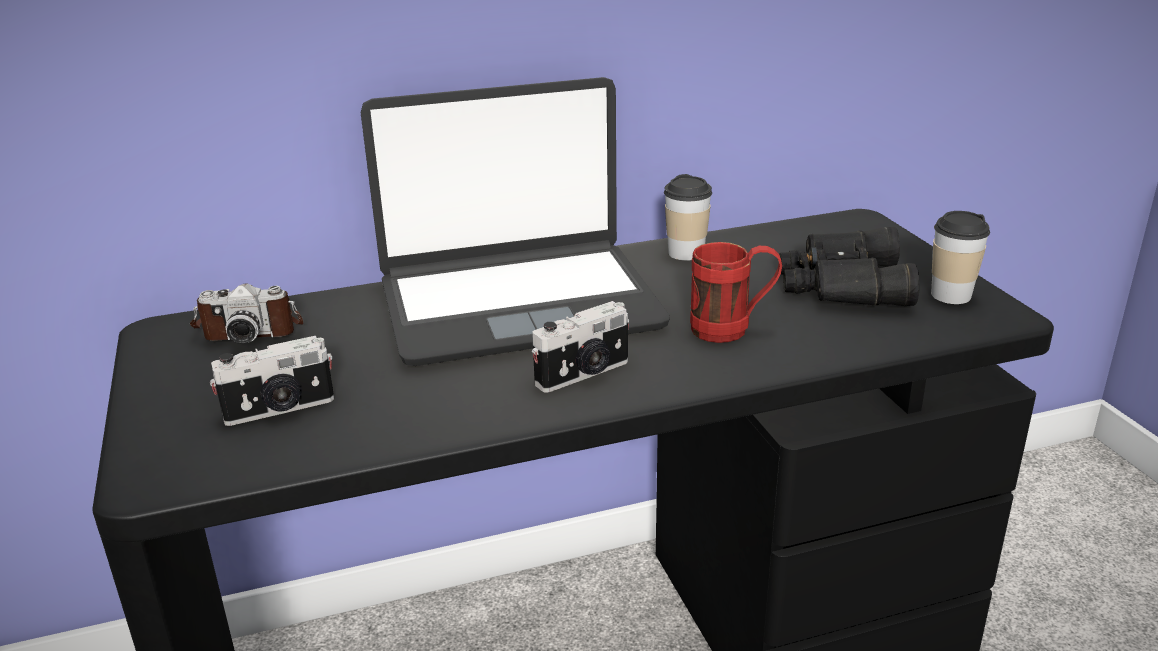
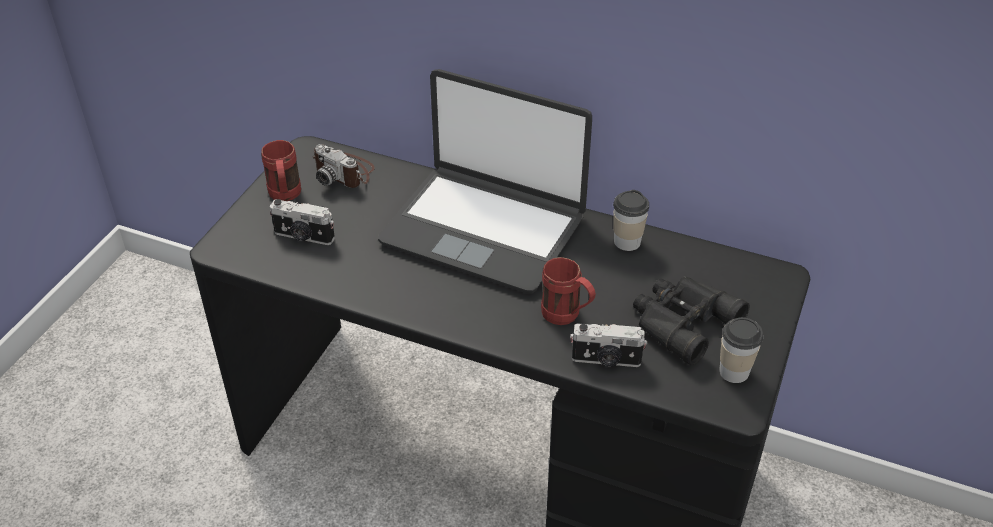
camera: 40 degrees right, 15 degrees up
(190, 384) = (285, 197): none -> red mug
(584, 374) = (454, 299): camera -> camera (606, 360)

